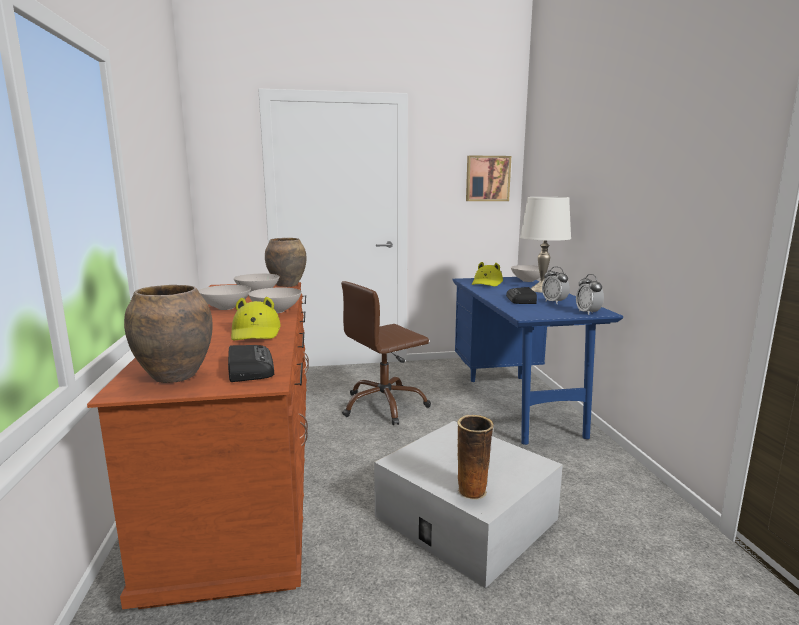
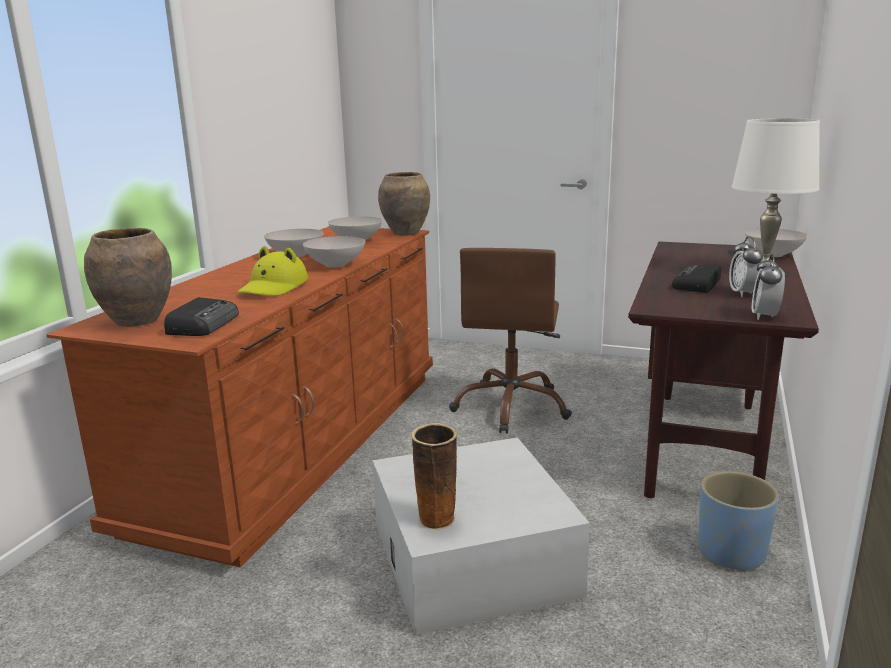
camera: 30 degrees right, 5 degrees up
(384, 405) = (511, 407): brown office chair -> brown office chair turned 75 degrees counterclockwise
(487, 178) = (748, 83): picture -> none
(487, 283) = (696, 253): yellow hat -> none
(517, 400) = (705, 438): blue desk -> brown desk
(600, 465) = (731, 553): none -> blue planter

